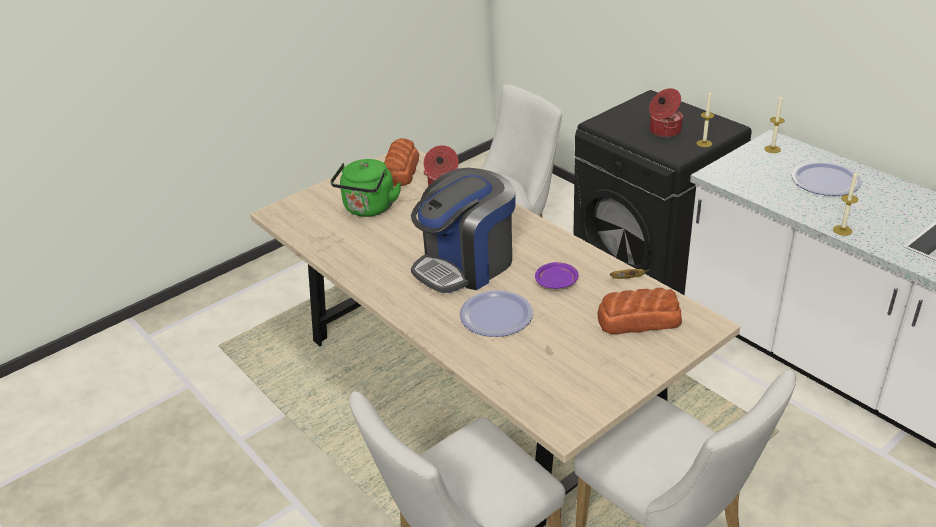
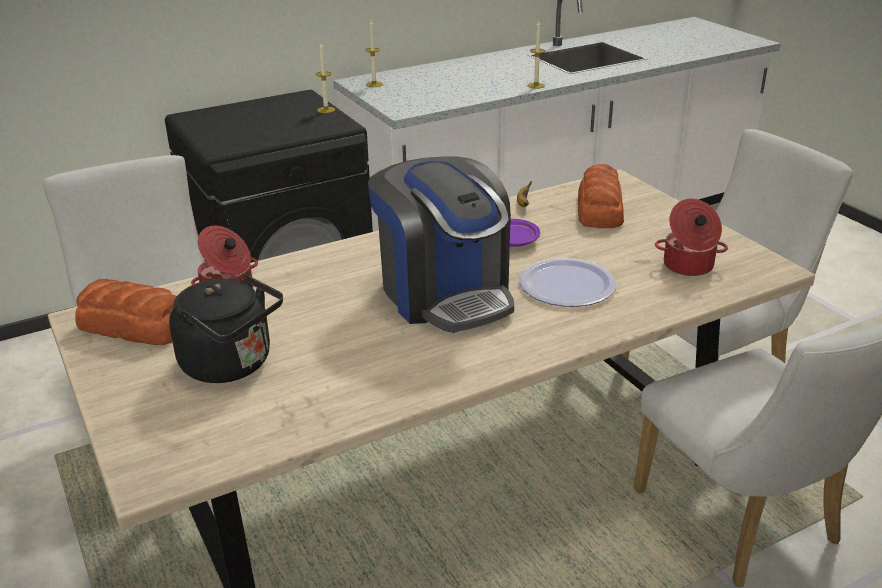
camera: 80 degrees left, 5 degrees down
(368, 209) = (232, 365): green kettle -> black kettle
(664, 131) = (278, 122): cooking pot -> cooking pot (688, 266)
(825, 181) = (449, 77): plate -> none

